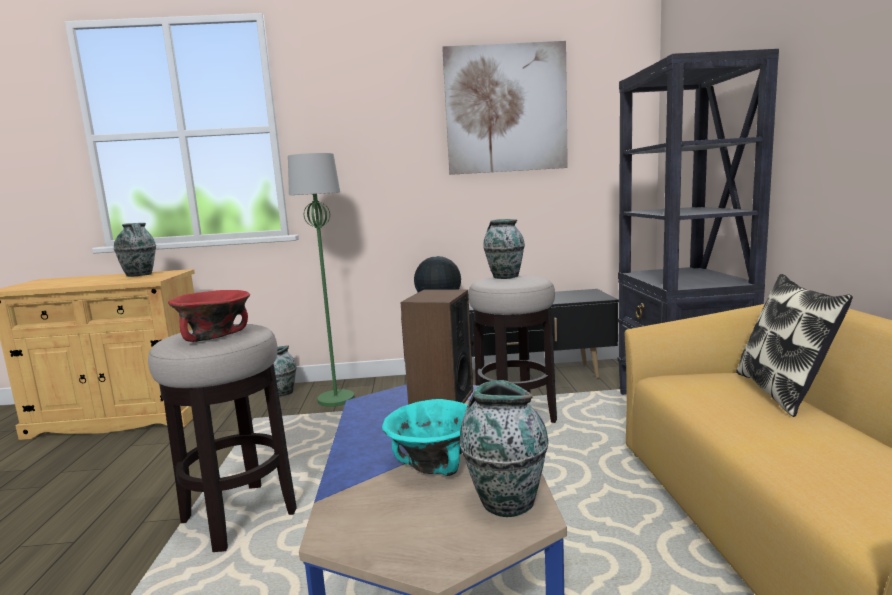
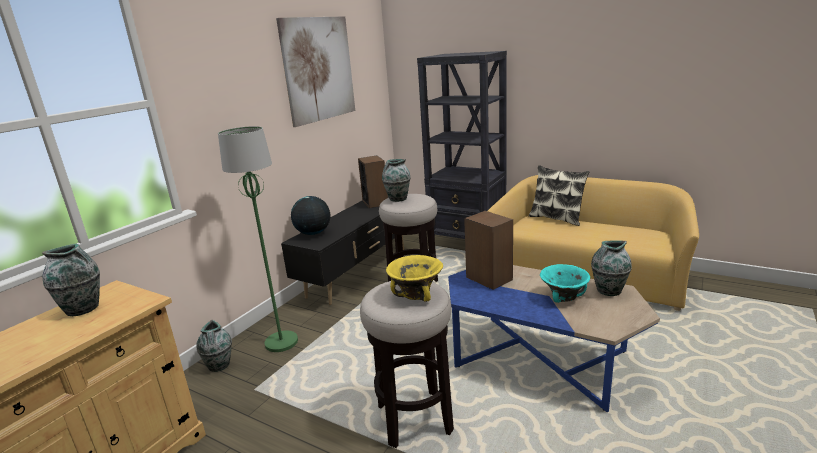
camera: 55 degrees left, 10 degrees up
(214, 335) = (416, 293): red bowl -> yellow bowl
(562, 295) = (375, 202): none -> speaker

